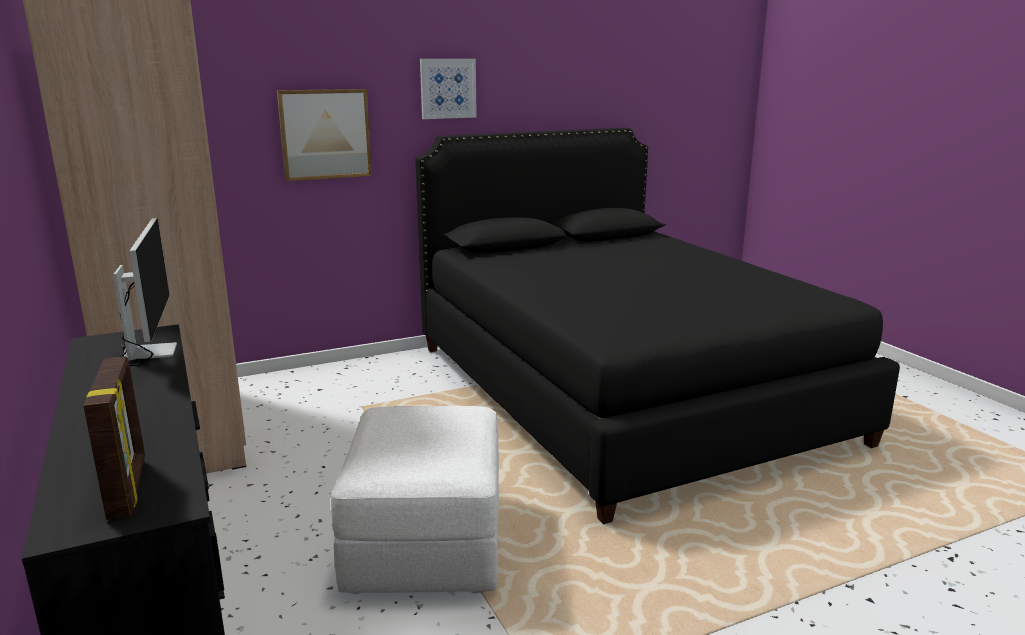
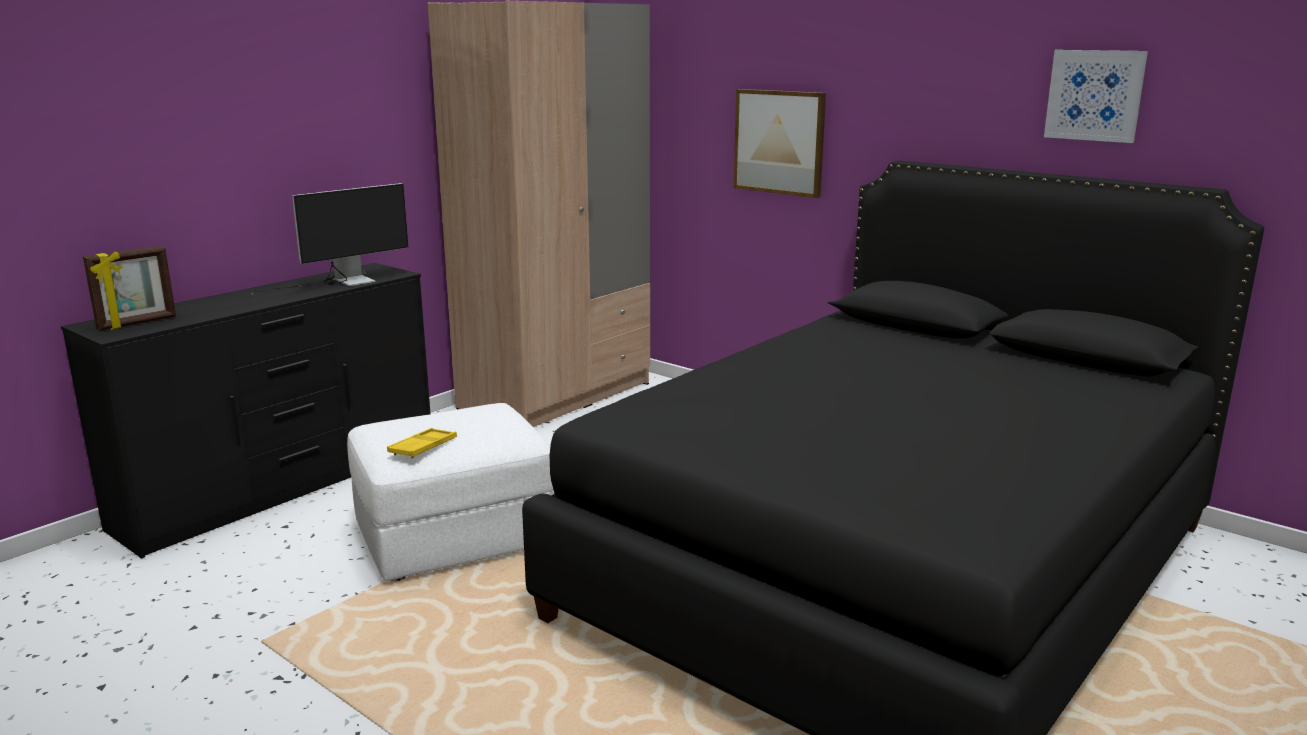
camera: 65 degrees right, 0 degrees up
(448, 88) = (925, 99): picture -> picture (1094, 95)
(455, 453) = (423, 448): none -> yellow tray

